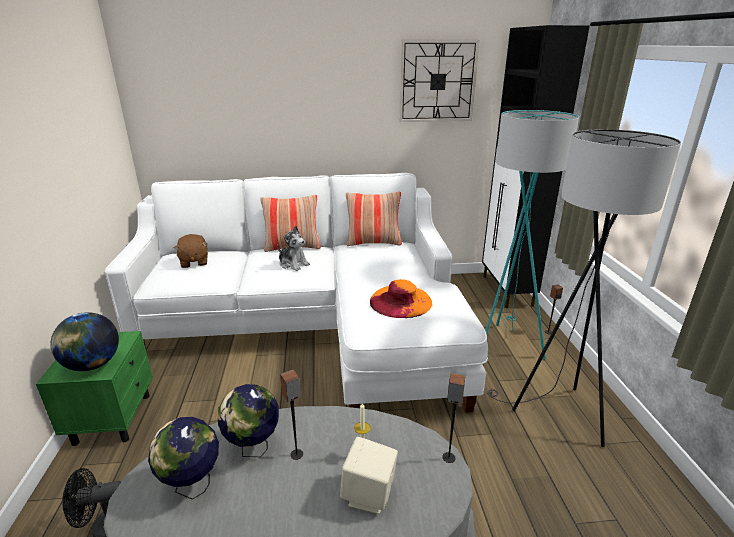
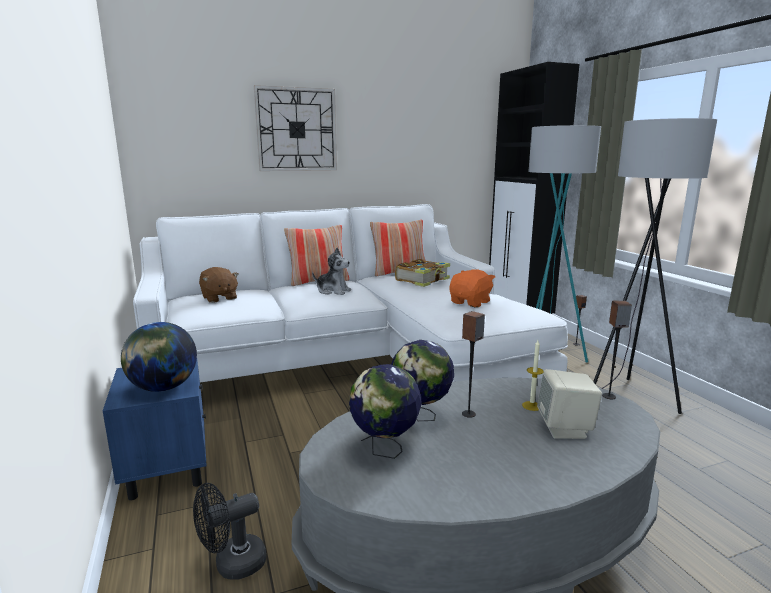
camera: 15 degrees left, 10 degrees down
(113, 417) = (167, 467): green nightstand -> blue nightstand
(382, 260) = (423, 280): none -> book
(400, 301) = (471, 302): orange hat -> orange plush toy
(437, 81) = (440, 120): wall clock -> wall clock (296, 130)

